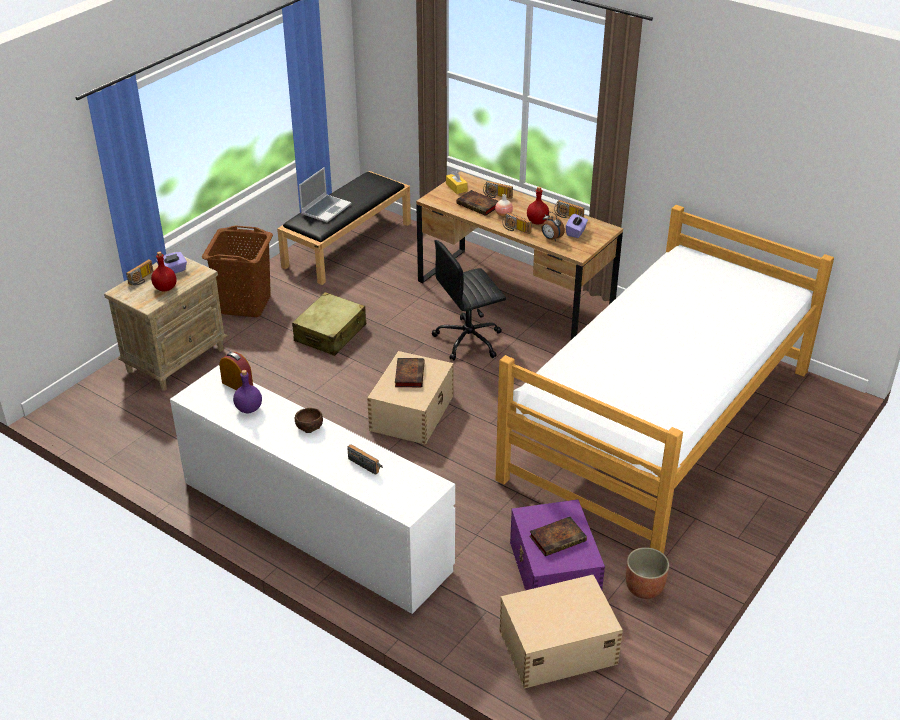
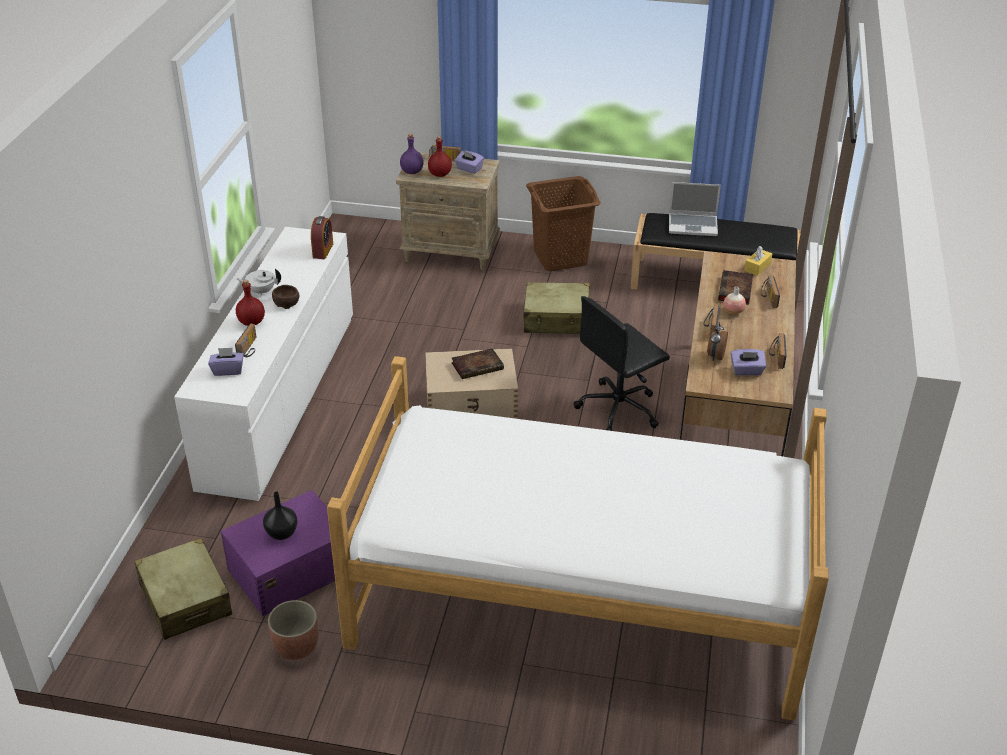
camera: 65 degrees right, 0 degrees up
(249, 409) = (293, 266): purple bottle -> purple bottle (411, 172)
(275, 438) = (261, 291): none -> white teapot
(392, 484) = (228, 370): none -> purple tissue box
(469, 340) = (619, 409): black office chair -> black office chair turned 75 degrees counterclockwise
(537, 221) = (741, 337): red bottle -> red bottle (251, 322)
(556, 647) = (185, 599): beige storage box -> beige suitcase
(558, 538) = (282, 533): book -> black vase

